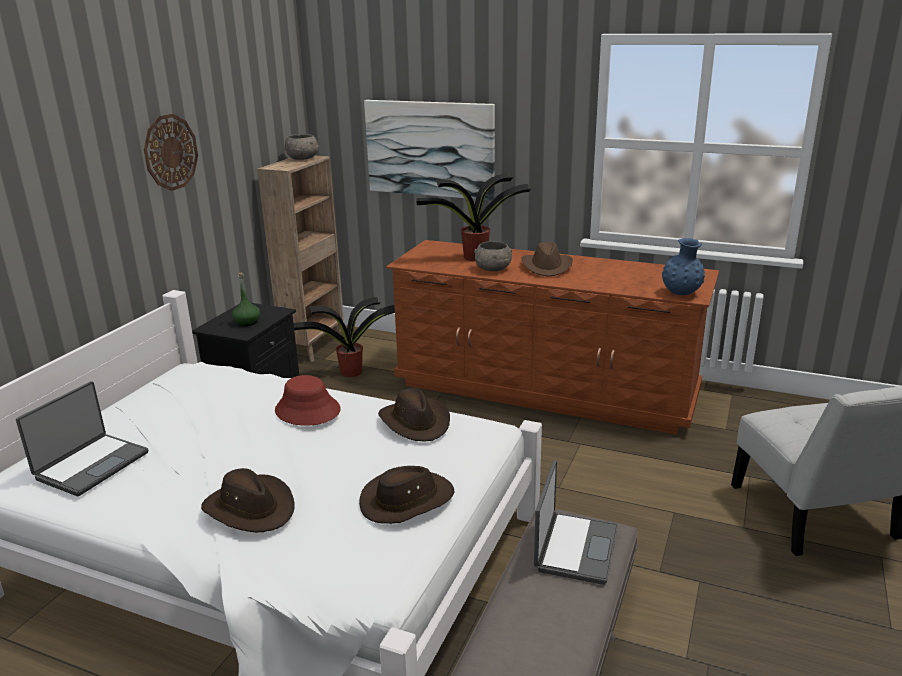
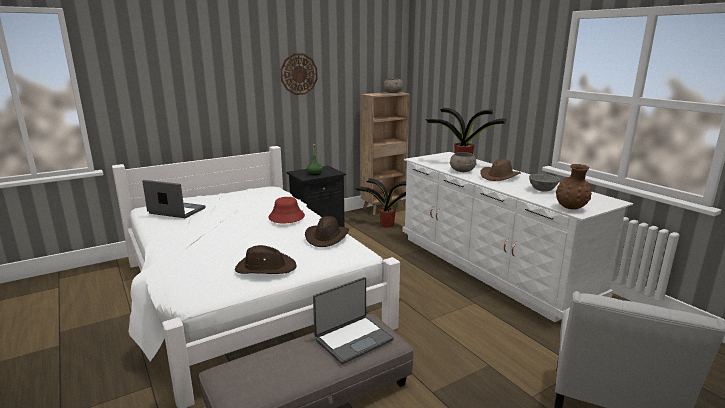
camera: 35 degrees right, 5 degrees down
(91, 465) = (176, 211): laptop -> laptop turned 135 degrees counterclockwise
(250, 508) = (199, 246): brown hat -> none
(430, 149) = (465, 93): picture -> none
(544, 389) = (490, 266): brown dresser -> white dresser
(619, 275) = (542, 190): none -> grey bowl
(681, 293) = (571, 208): blue vase -> brown vase

